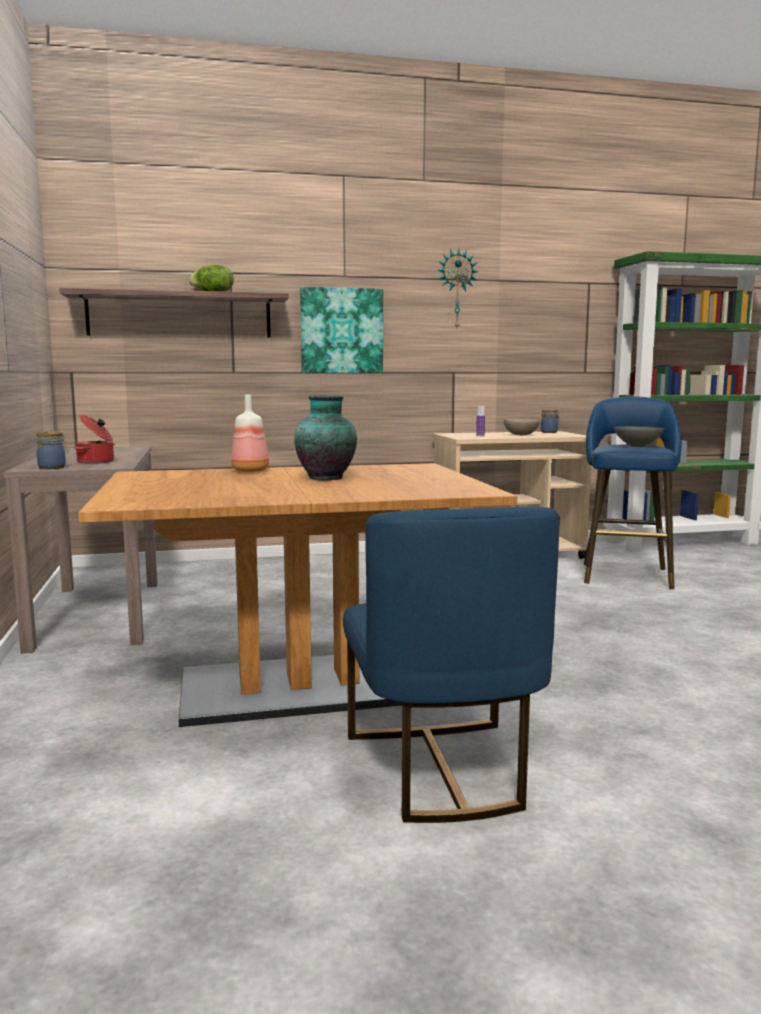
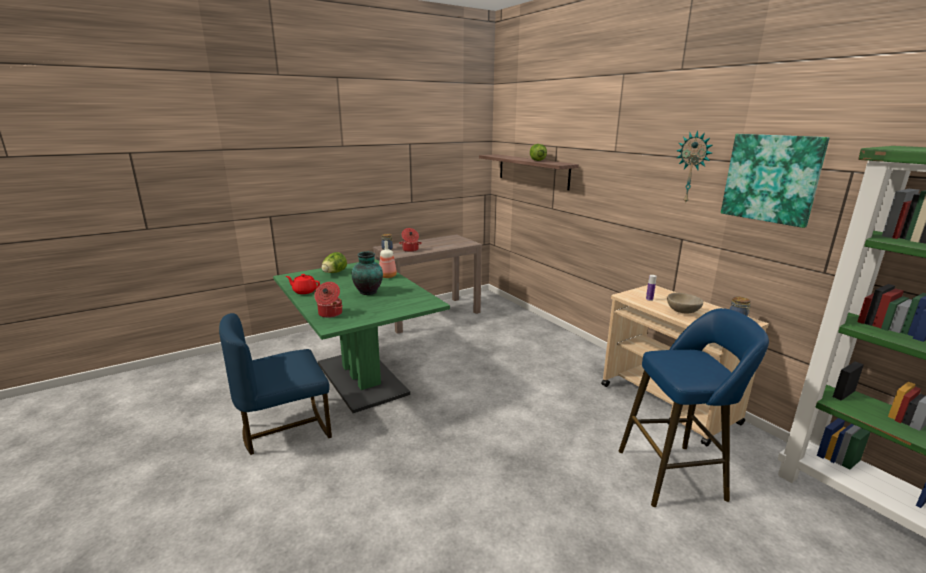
camera: 70 degrees right, 10 degrees up
(162, 486) = (334, 273): none -> lettuce
(260, 498) = (304, 291): none -> red teapot
(299, 688) = (361, 378): brown dining table -> green dining table
(341, 331) = (607, 191): picture -> picture (771, 178)
(418, 491) = (329, 314): none -> cooking pot
(637, 445) = (690, 365): grey bowl -> none

